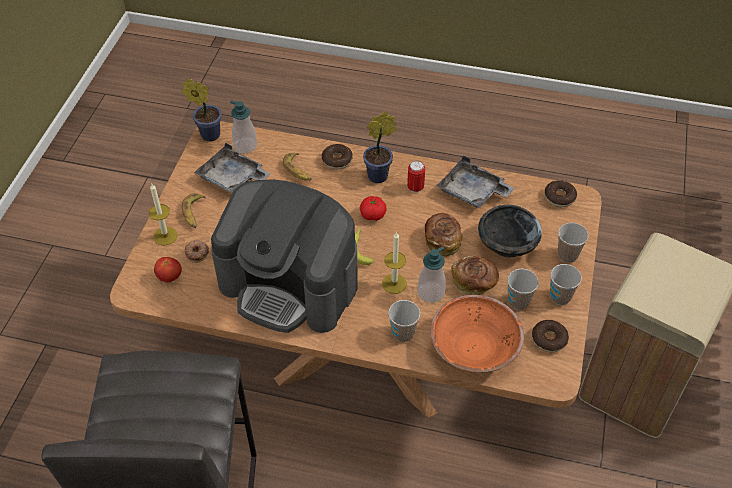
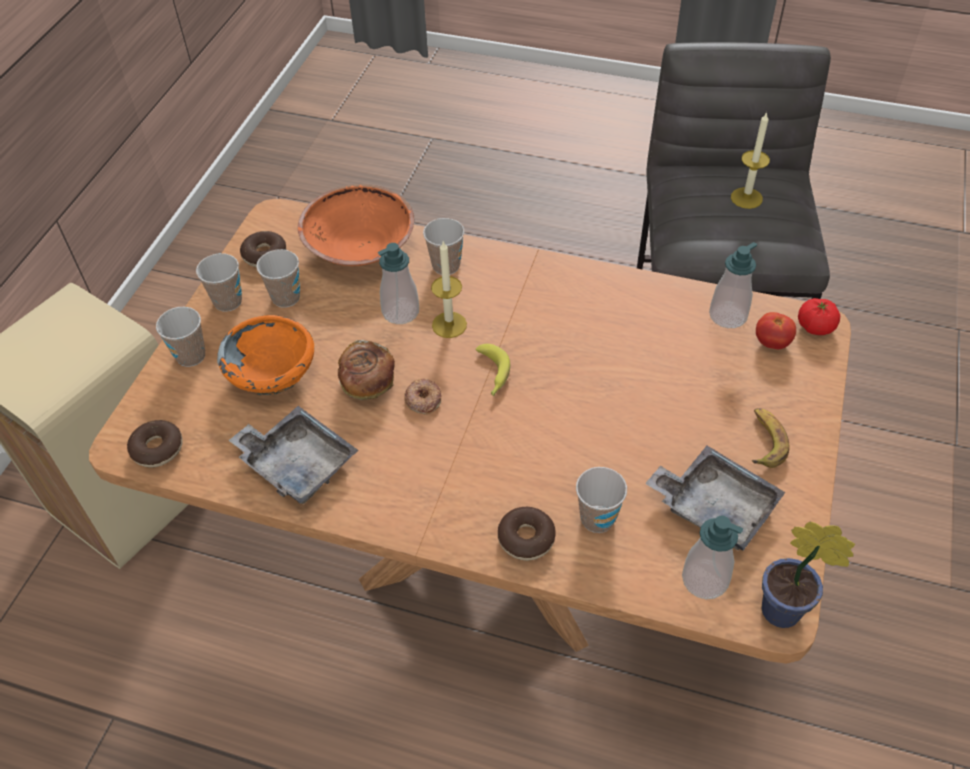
camera: 175 degrees left, 0 degrees up
(165, 236) = (799, 404): candle -> candle (746, 198)
(195, 297) = (728, 316): none -> soap dispenser
(197, 252) = (741, 376): donut -> donut (423, 399)
(290, 284) = (596, 328): coffee machine -> none
(298, 170) = (597, 519): banana -> cup
(372, 215) = (470, 428): tomato -> tomato (815, 326)
(380, 175) = (449, 502): potted plant -> none
(415, 187) = (392, 476): can -> none
(474, 282) = (337, 323): bread -> none
(506, 244) = (272, 375): black bowl -> orange bowl

